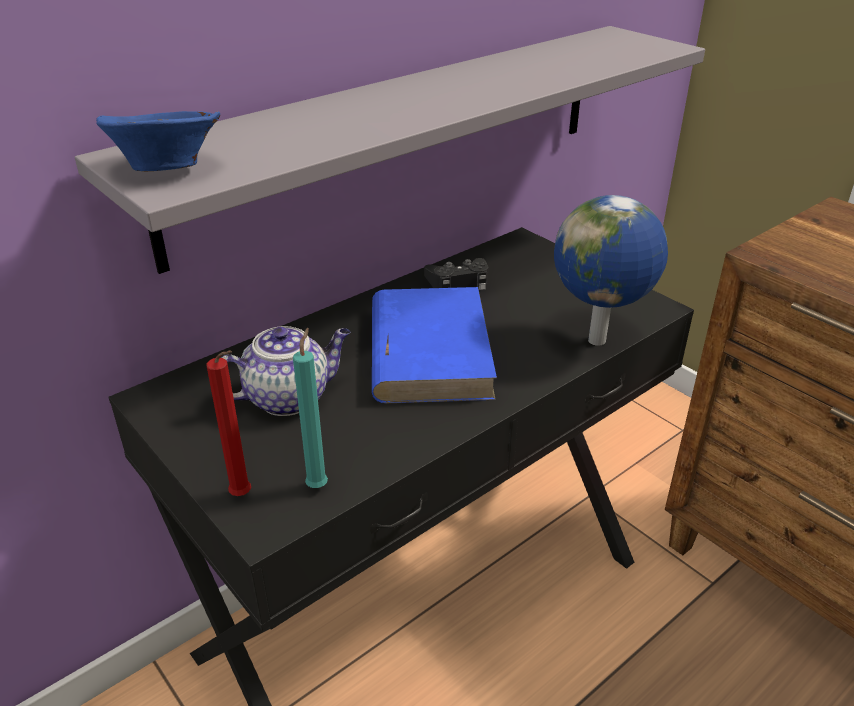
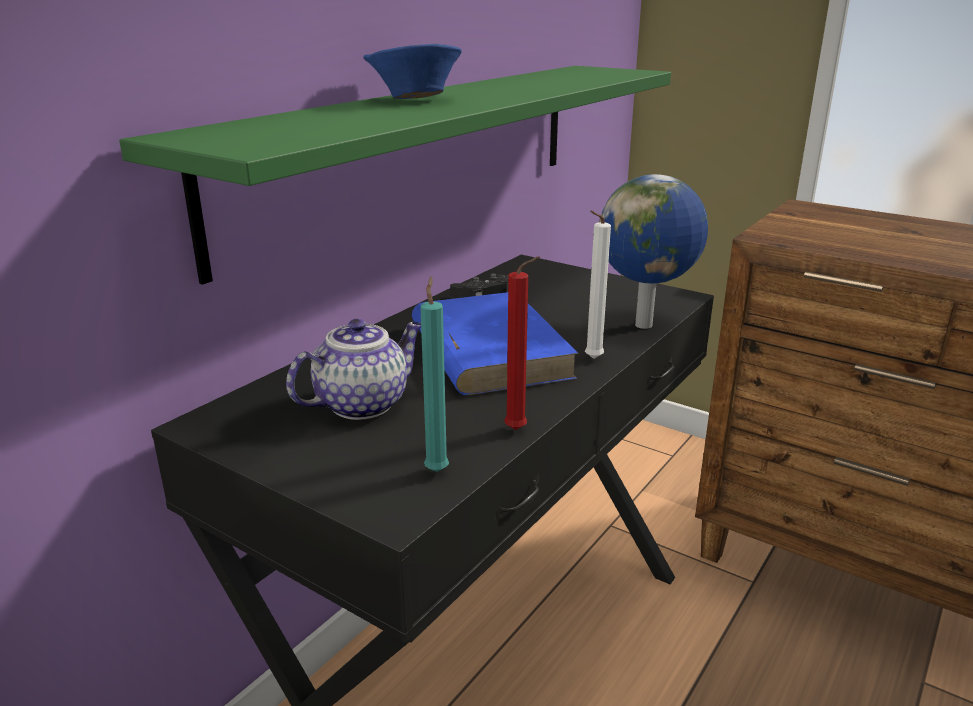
camera: 15 degrees left, 10 degrees down
(165, 170) = (237, 139): blue bowl -> blue bowl (414, 100)
(244, 496) = (359, 492): red candle -> red candle (519, 430)
(399, 135) = (417, 152): grey shelf -> green shelf
(521, 377) = (591, 359): none -> white candle

